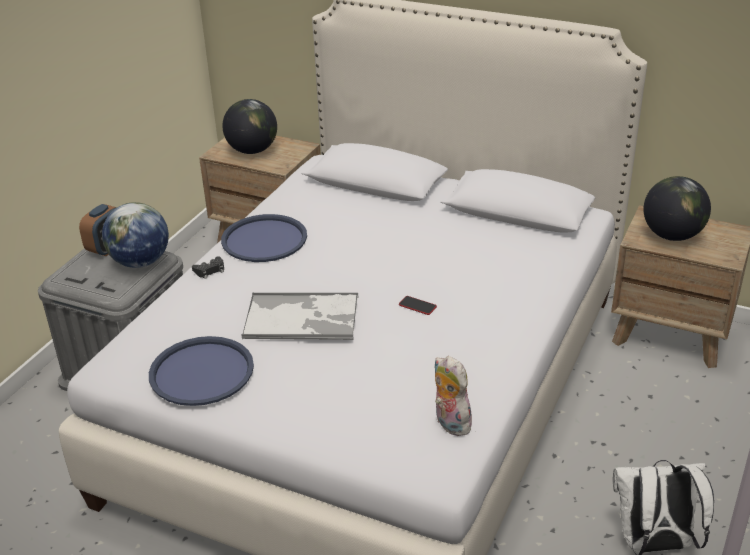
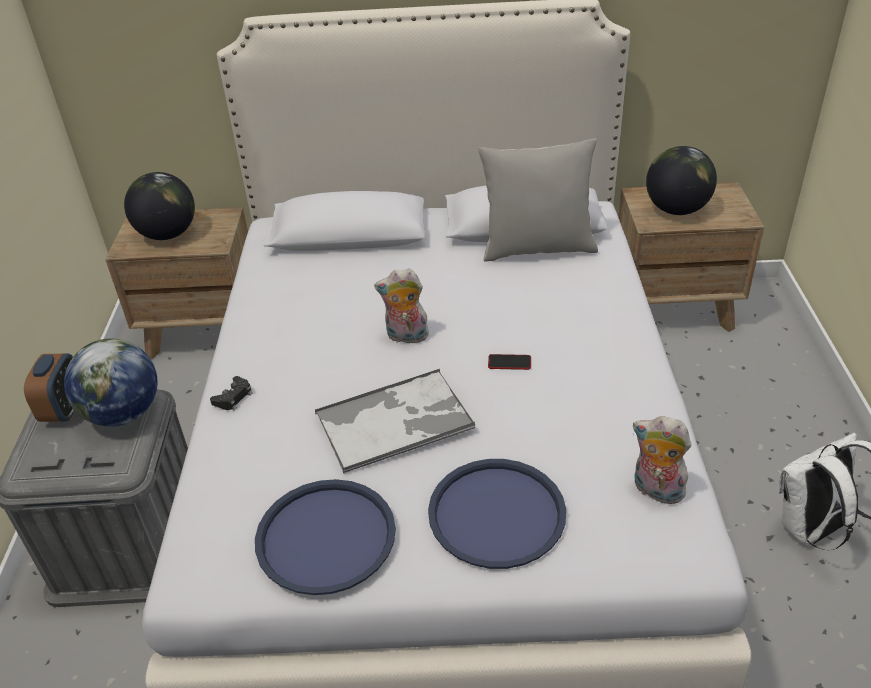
camera: 25 degrees left, 5 degrees up
(264, 239) = (272, 338): blue tray -> blue tray (496, 514)
(356, 266) = (406, 337): none -> plush toy
(512, 231) = (537, 248): none -> grey pillow

